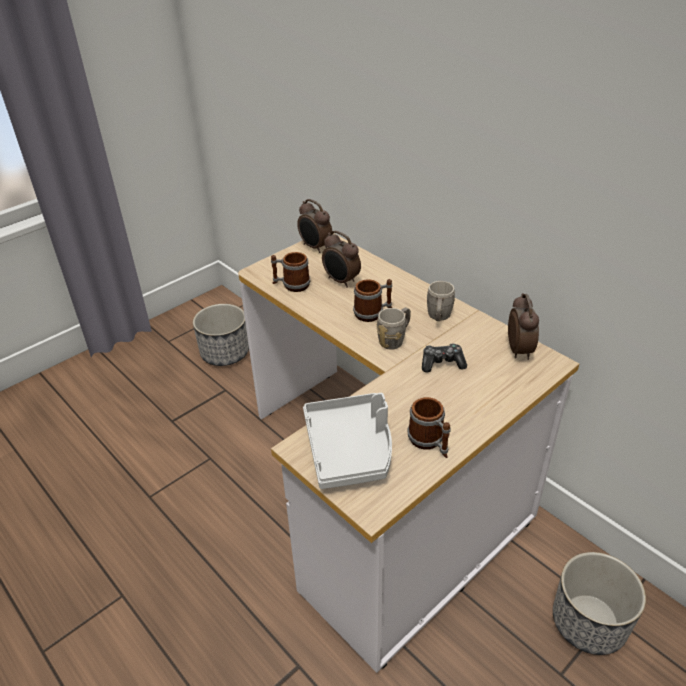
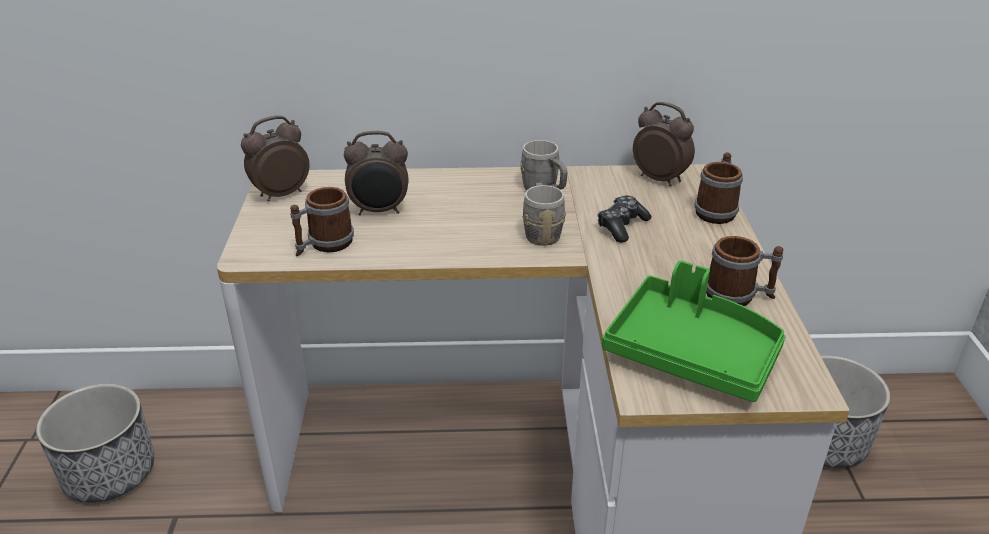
camera: 50 degrees left, 5 degrees down
(315, 247) = (280, 194): alarm clock -> alarm clock turned 150 degrees clockwise
(350, 449) = (692, 353): grey tray -> green tray
(373, 313) = (474, 221): mug -> mug (716, 210)

